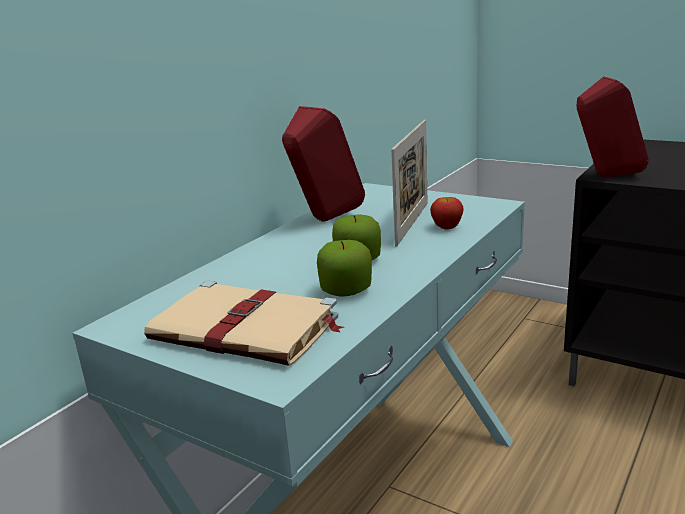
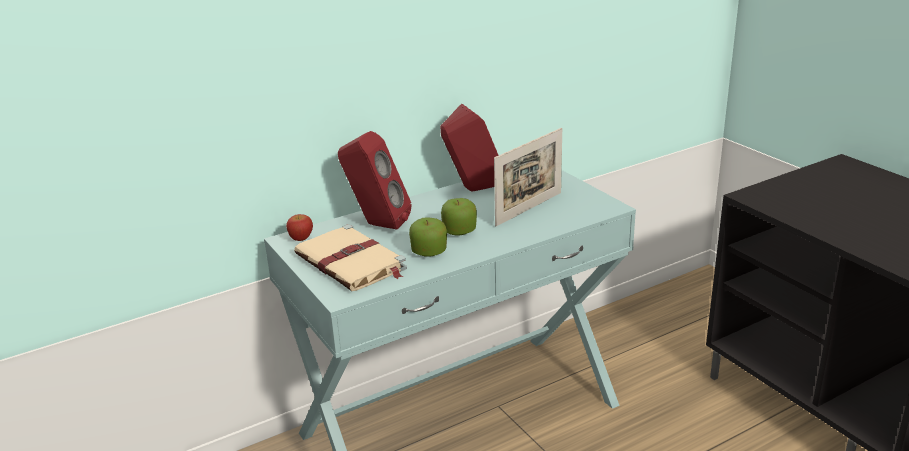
camera: 25 degrees right, 5 degrees up
(447, 227) = (548, 218): apple -> apple (301, 238)
(605, 176) = (752, 198): red speaker -> red speaker (376, 225)

